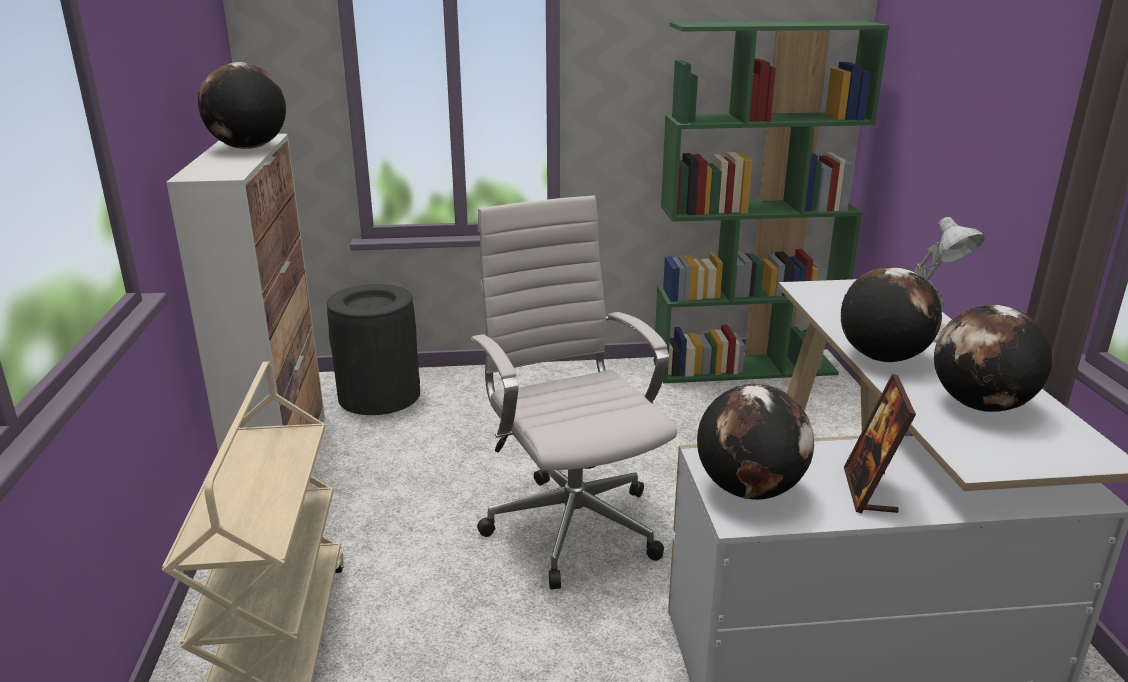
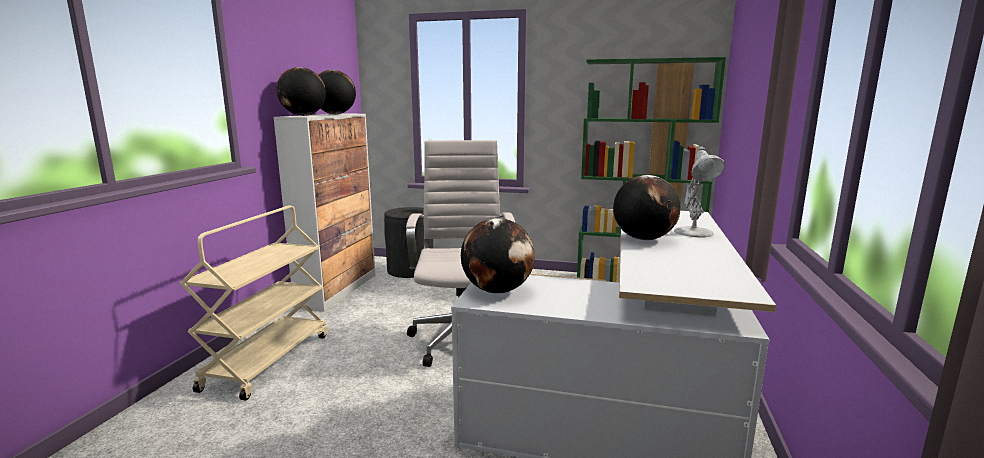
camera: 20 degrees right, 10 degrees down
(869, 491) = (575, 302): picture frame -> none
(980, 406) = (683, 263): globe -> globe (303, 115)

